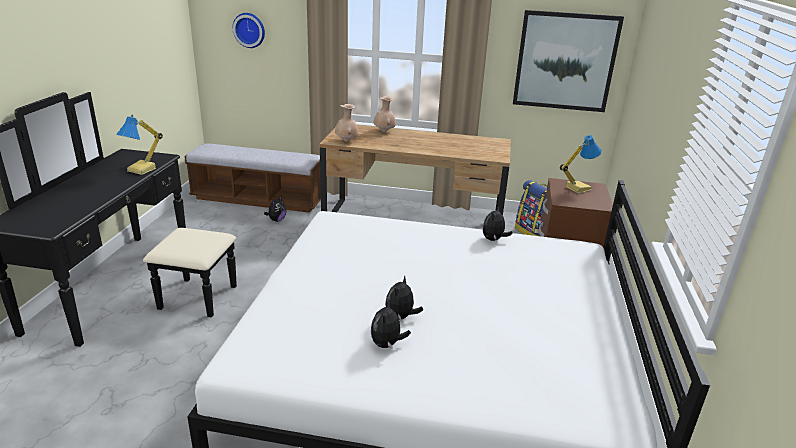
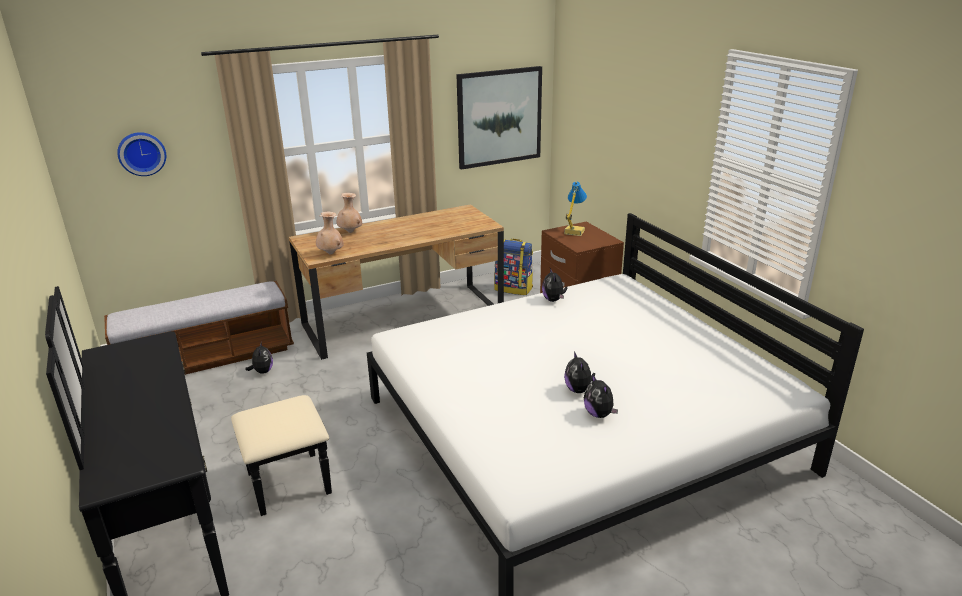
camera: 35 degrees left, 0 degrees up
(142, 169) = (162, 362): table lamp -> none

